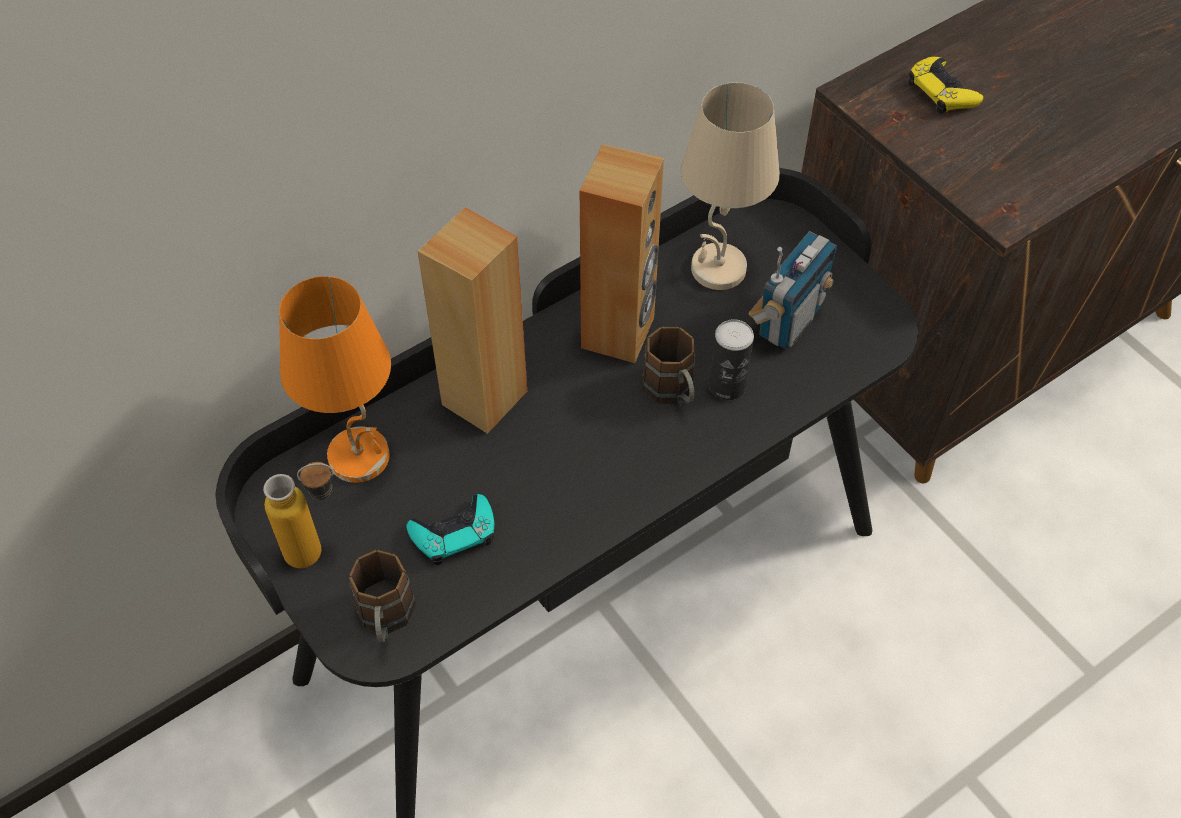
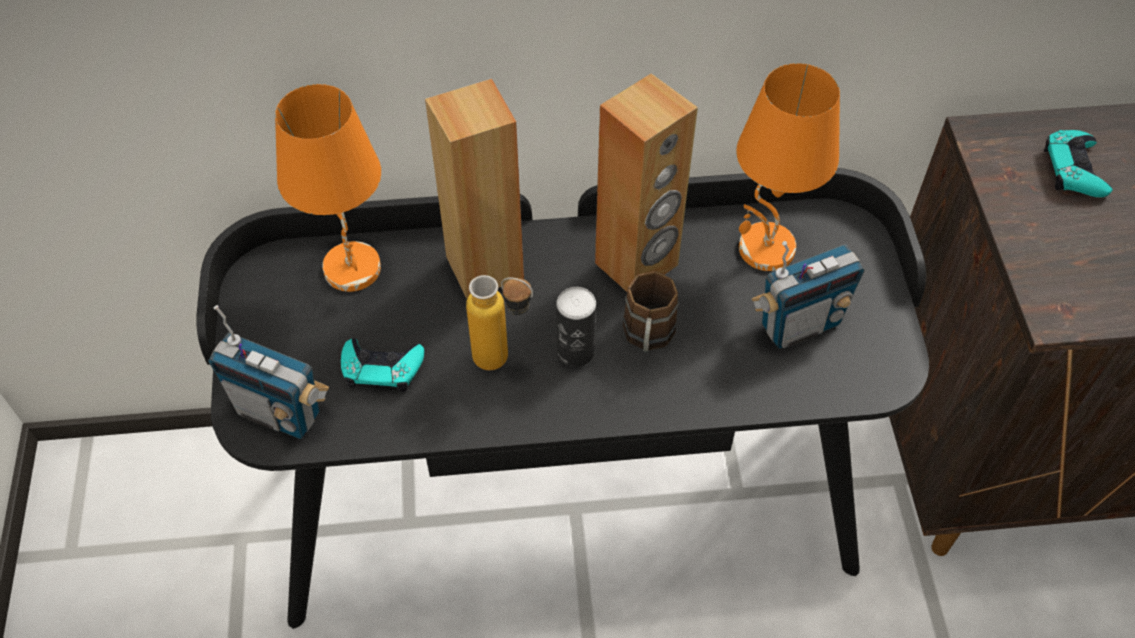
camera: 30 degrees right, 0 degrees up
(319, 550) = (270, 329): bottle -> bottle (504, 361)
(386, 620) = (280, 412): brown mug -> radio
(718, 270) = (765, 249): beige table lamp -> orange table lamp
(727, 386) = (701, 355): can -> can (575, 352)
(942, 91) = (1074, 169): yellow game controller -> turquoise game controller

